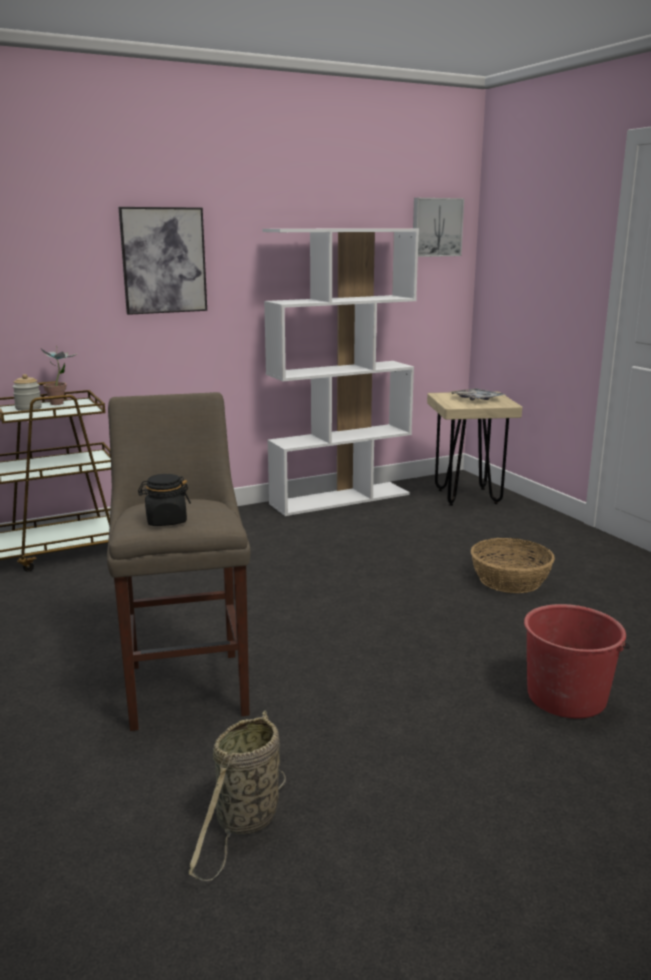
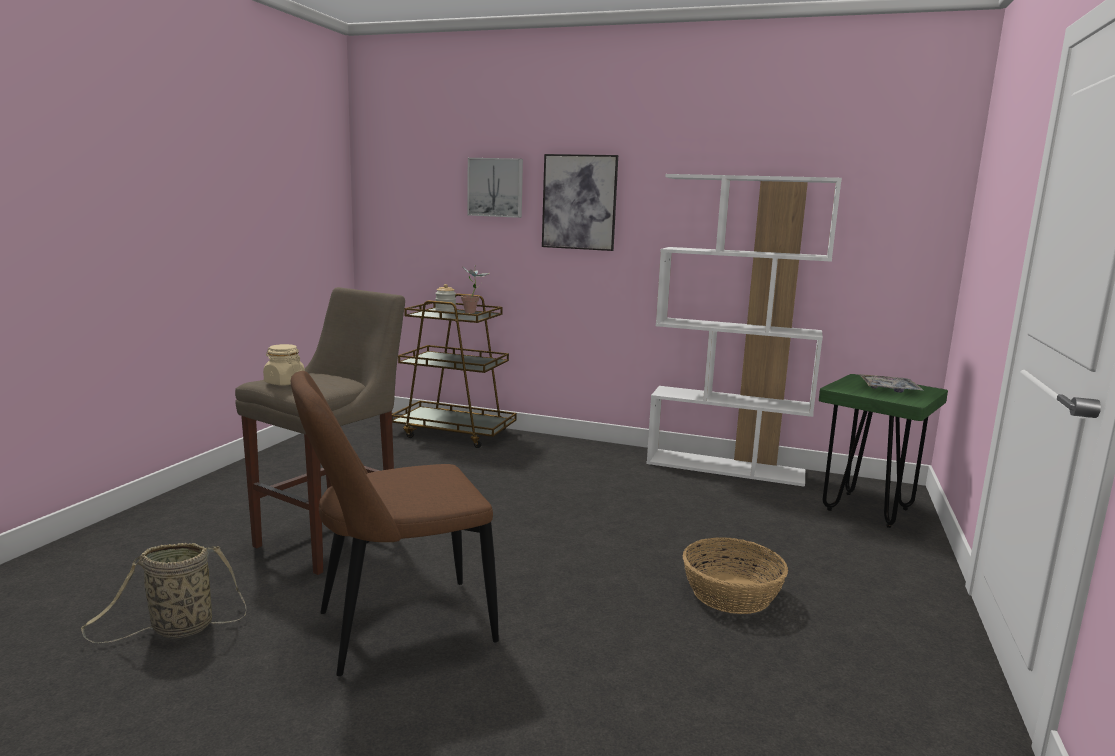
camera: 45 degrees right, 5 degrees down
(166, 521) = (284, 383): black jar -> beige jar
(395, 711) = (396, 628): none -> brown chair
(436, 227) = (905, 180): picture -> picture (496, 187)
(467, 497) = (867, 509): beige stool -> green stool
(566, 696) = (541, 708): red bucket -> none

